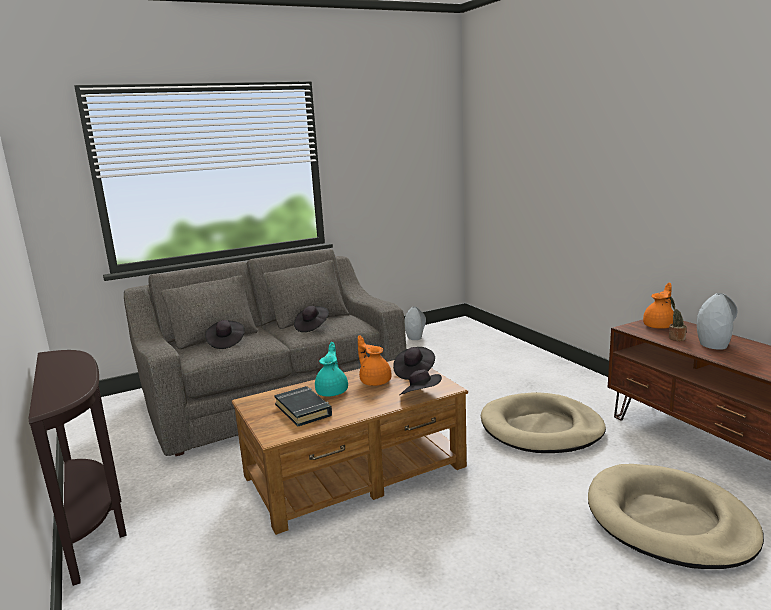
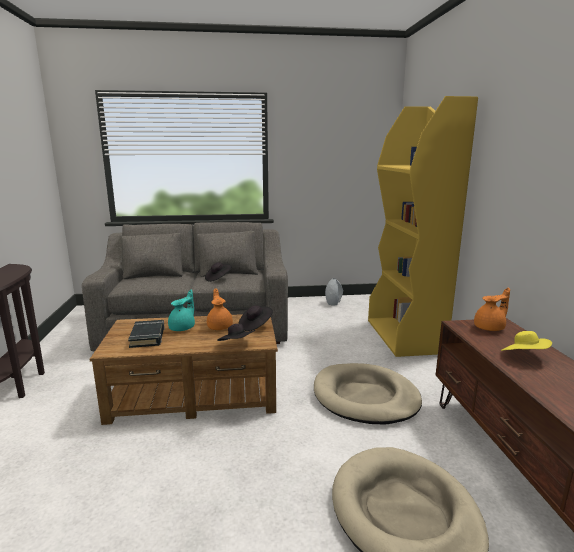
camera: 20 degrees right, 0 degrees up
(226, 342) = (151, 279): black hat -> none
(524, 359) = (405, 336): none -> yellow bookcase
(675, 338) = (492, 342): potted plant -> none
(713, 345) = (524, 356): grey vase -> yellow hat

